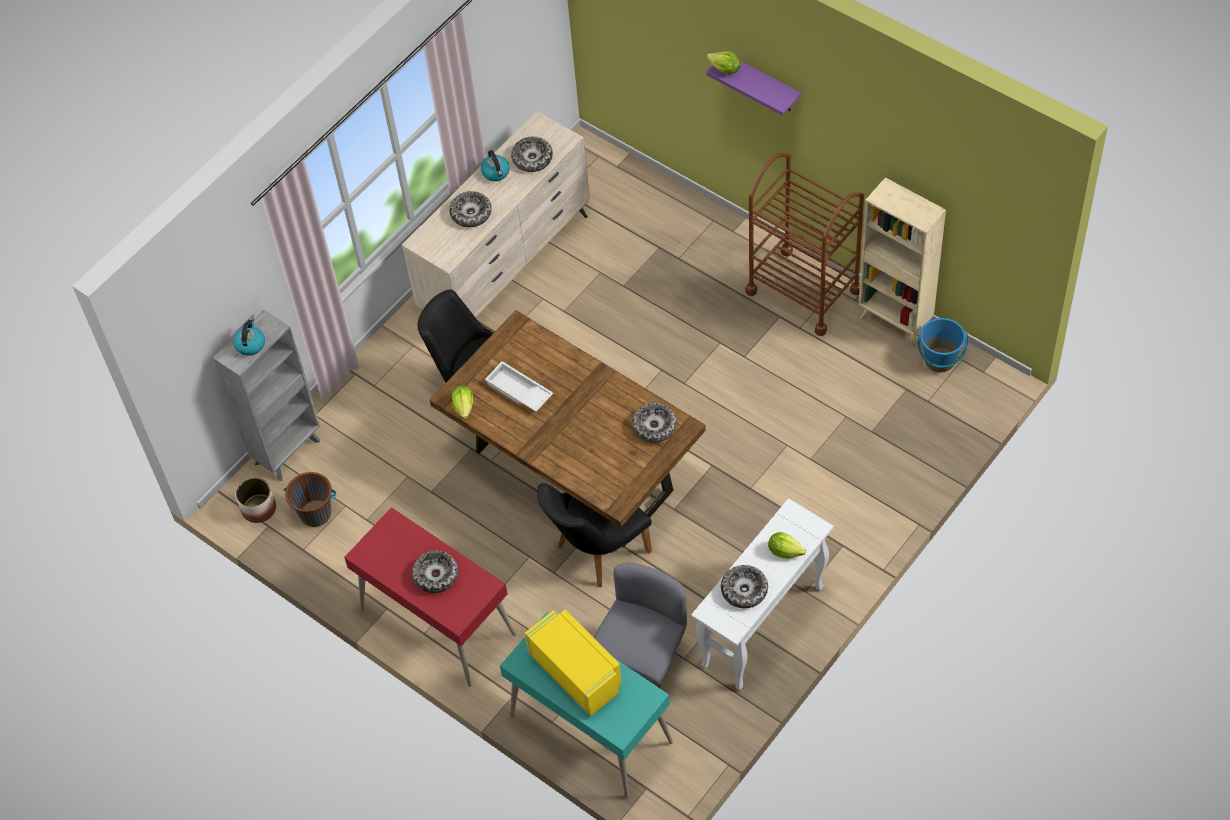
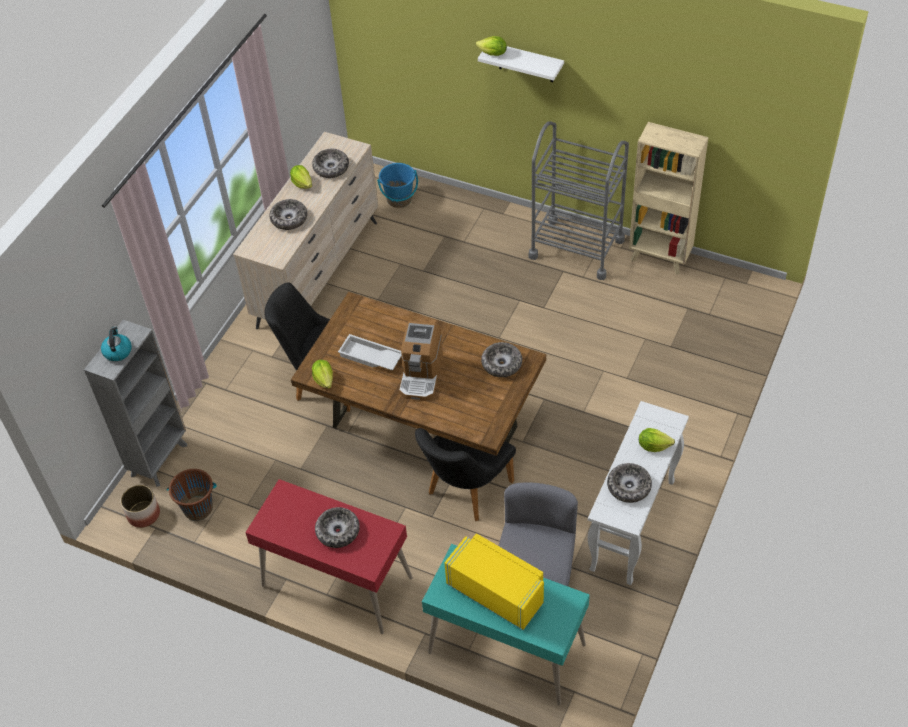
camera: 15 degrees left, 5 degrees down
(496, 172) = (302, 183): kettle -> lettuce
(566, 422) = (421, 374): none -> coffee machine
(762, 84) = (526, 63): purple shelf -> white shelf
(803, 291) = (576, 248): brown cart -> grey cart
(939, 360) = (707, 281): blue bucket -> blue bucket (399, 199)

